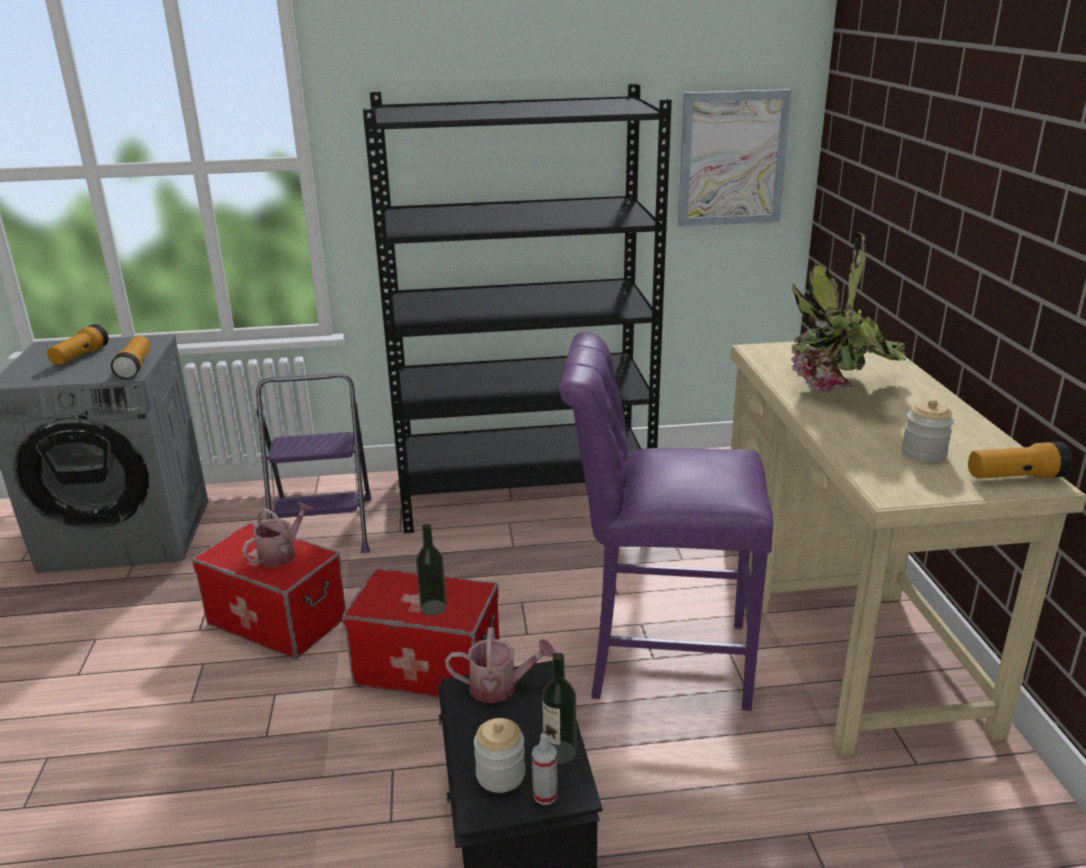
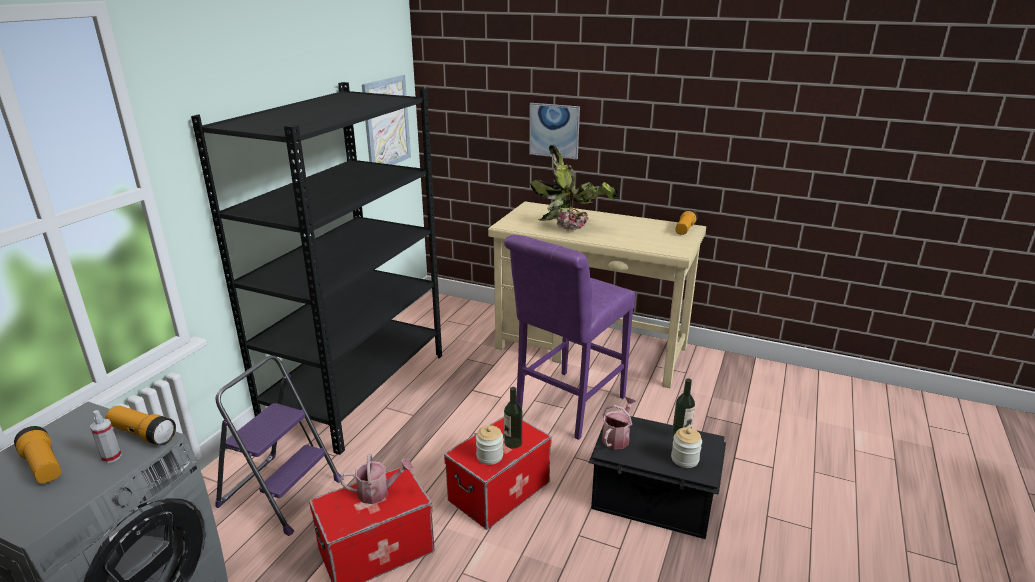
camera: 60 degrees left, 0 degrees up
(281, 554) = (378, 492): watering can -> watering can turned 105 degrees clockwise
(545, 795) = (707, 450): spray bottle -> spray bottle (111, 457)
(923, 453) = (650, 235): jar -> jar (489, 456)
(933, 216) = (554, 130): none -> picture

